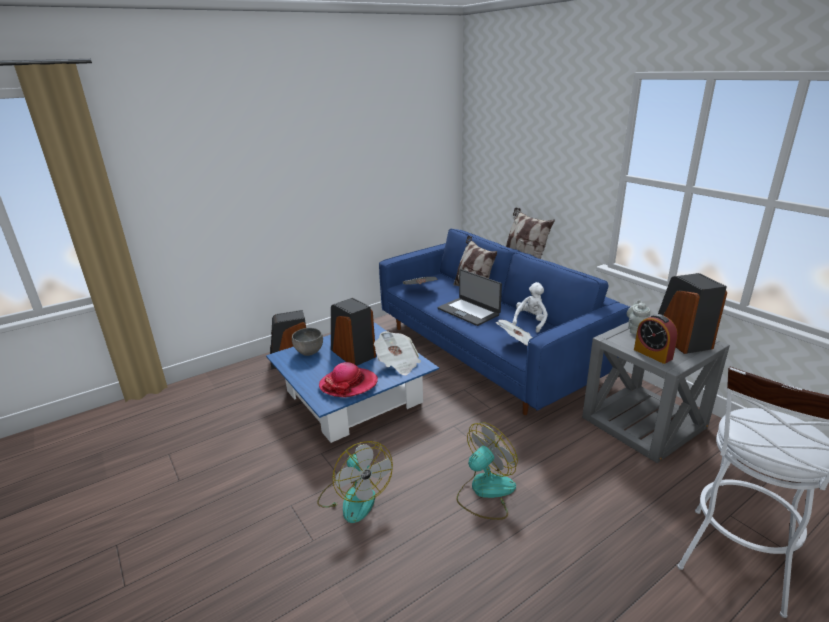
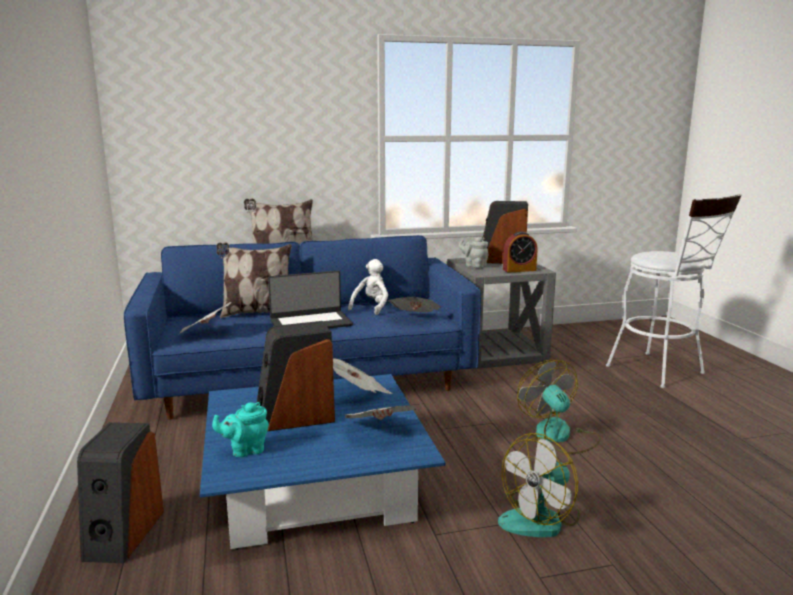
camera: 70 degrees left, 10 degrees down
(309, 352) = (245, 450): grey bowl -> turquoise teapot
(348, 384) = (380, 431): hat -> newspaper
(354, 497) = (541, 519): fan -> fan turned 150 degrees clockwise
(530, 322) = (371, 307): white plush toy -> white plush toy turned 60 degrees clockwise

